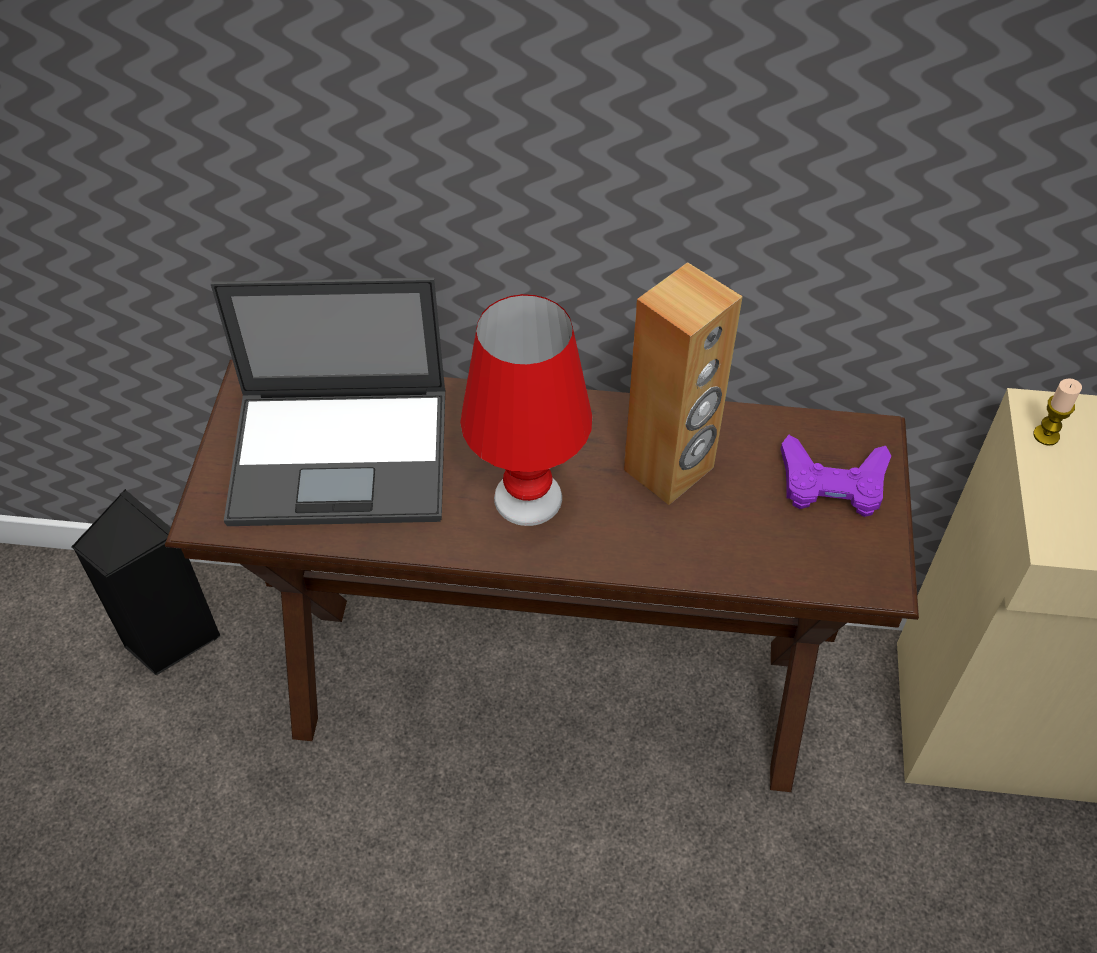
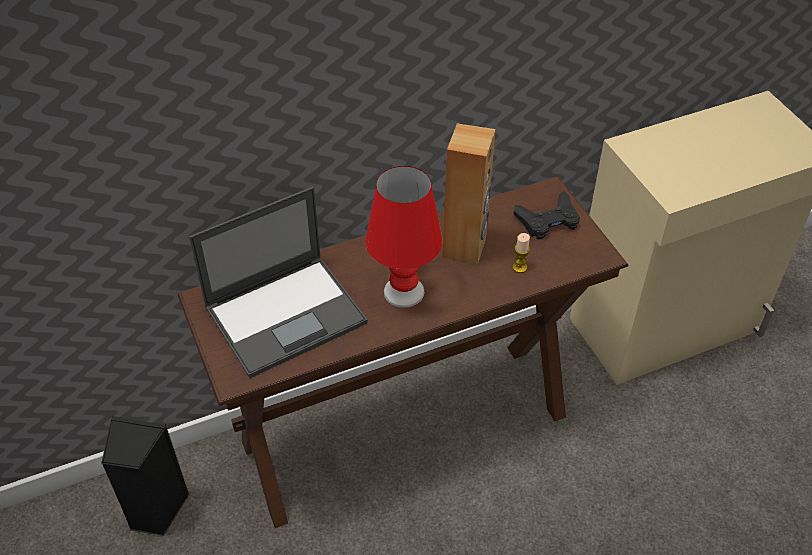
camera: 30 degrees left, 5 degrees down
(832, 483) = (548, 221): purple game controller -> black game controller
(1046, 435) = (636, 154): candle -> candle (519, 267)

